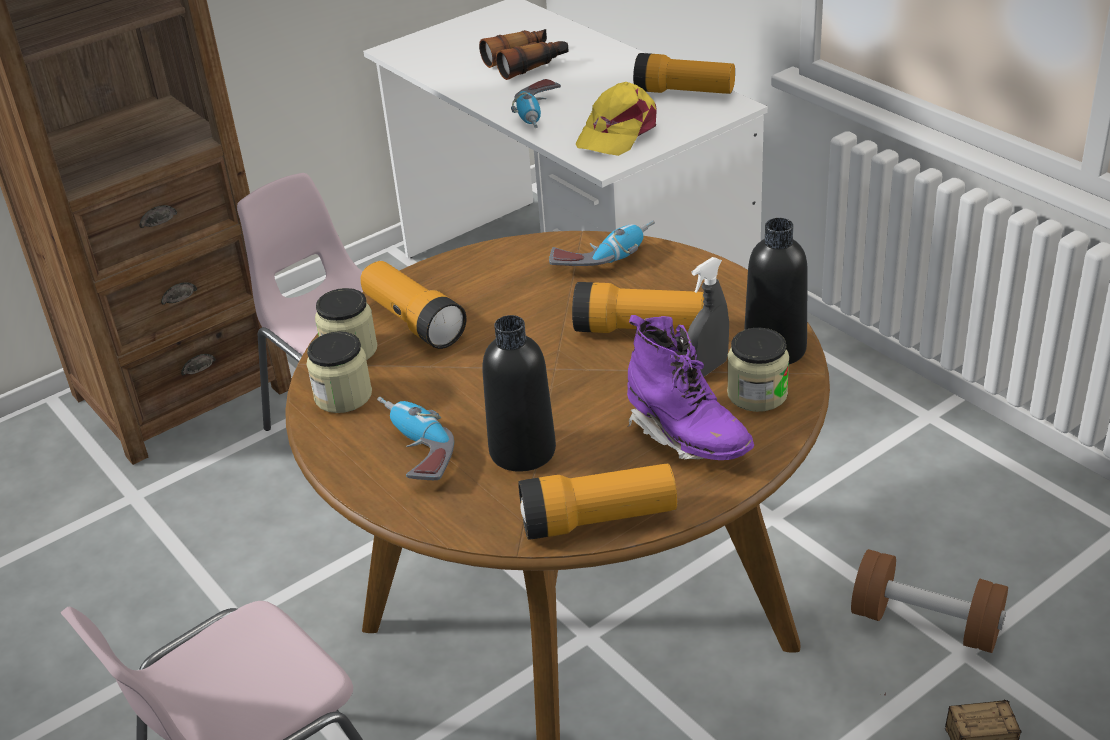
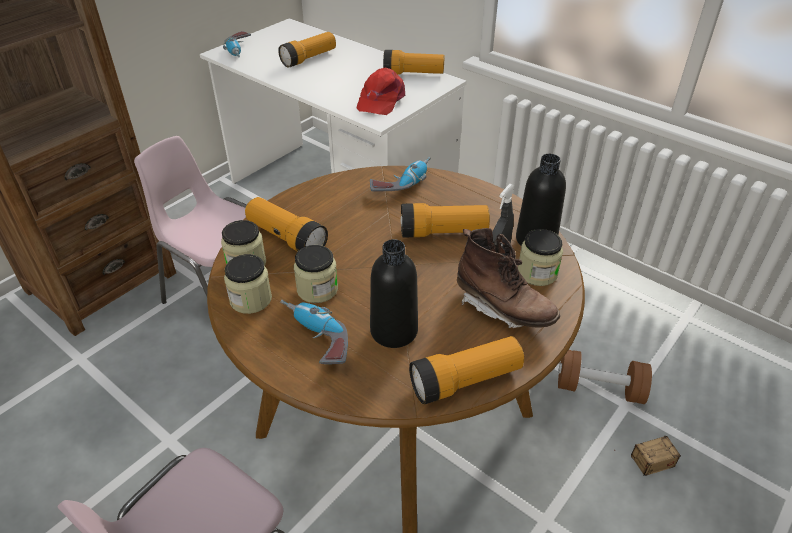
camera: 15 degrees left, 5 degrees up
(435, 391) = (317, 289): none -> jar
(527, 63) = (309, 59): binoculars -> flashlight
(539, 115) = (327, 91): power drill -> power drill (240, 51)
(617, 132) = (380, 100): yellow cap -> red cap
(687, 436) = (503, 308): purple boot -> brown boot

